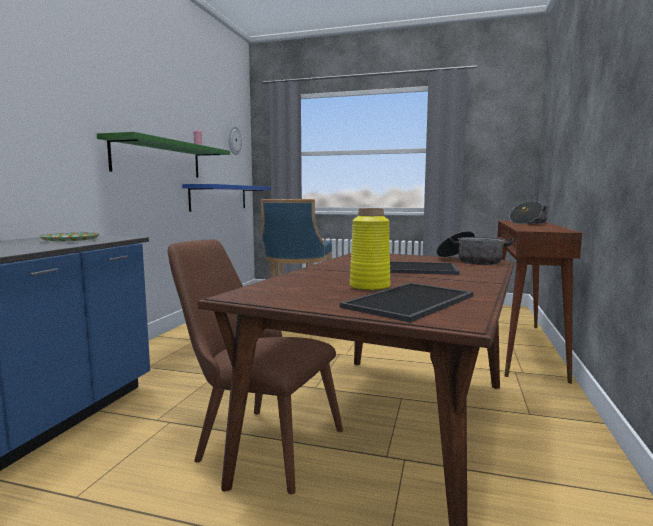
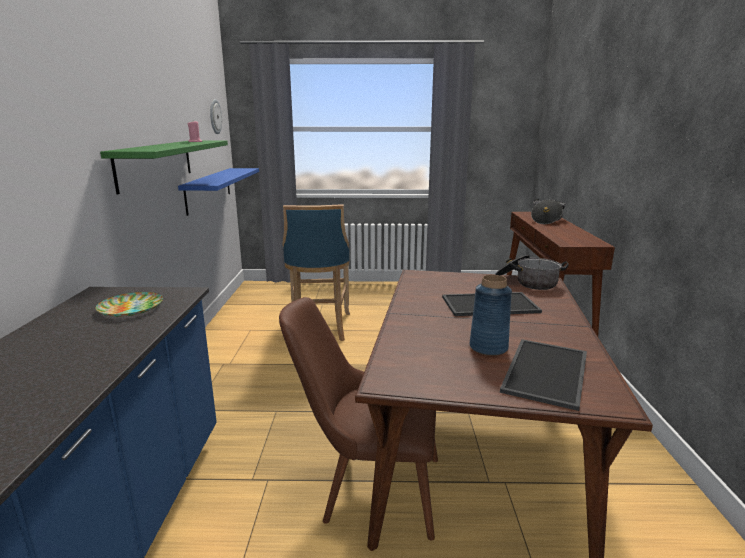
camera: 15 degrees left, 10 degrees up
(369, 287) = (488, 348): yellow vase -> blue vase

